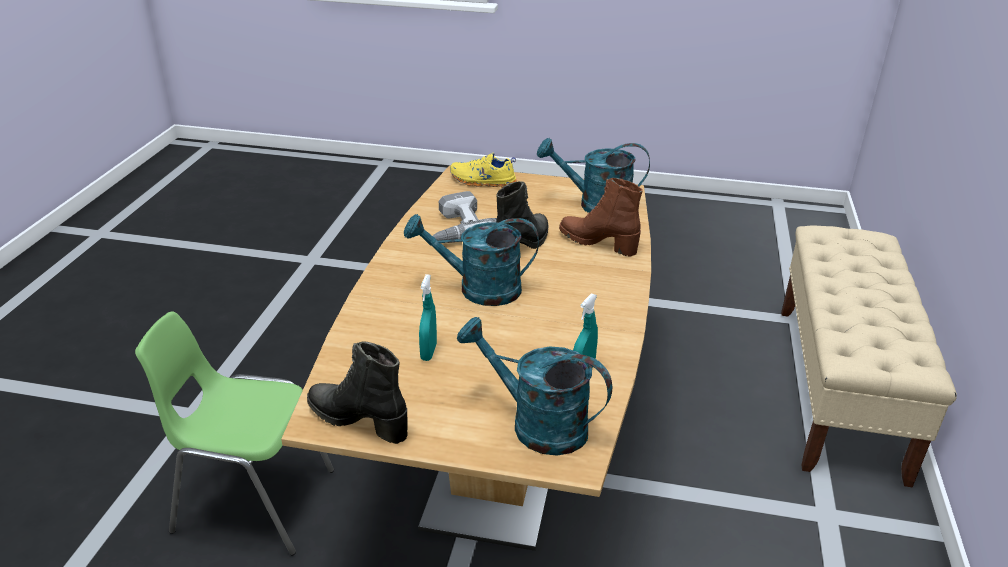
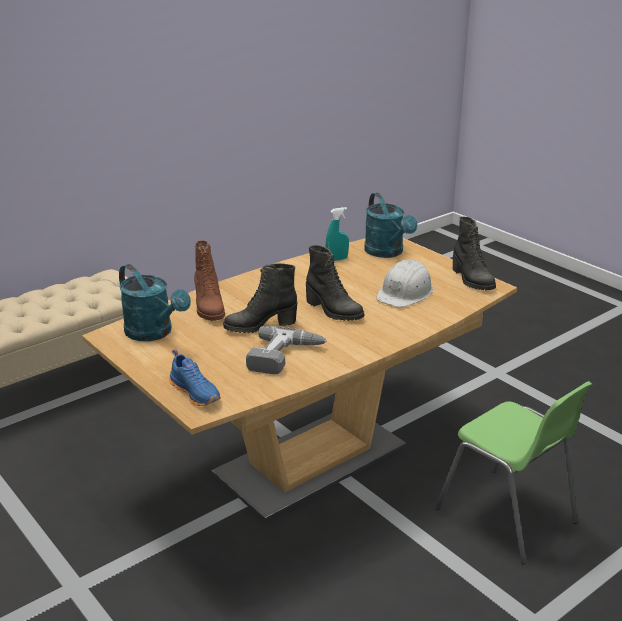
camera: 140 degrees left, 5 degrees down
(428, 352) = (405, 292): turquoise spray bottle -> white hard hat
(478, 289) = (333, 311): turquoise watering can -> black boot
(482, 182) = (196, 392): yellow shoe -> blue shoe

